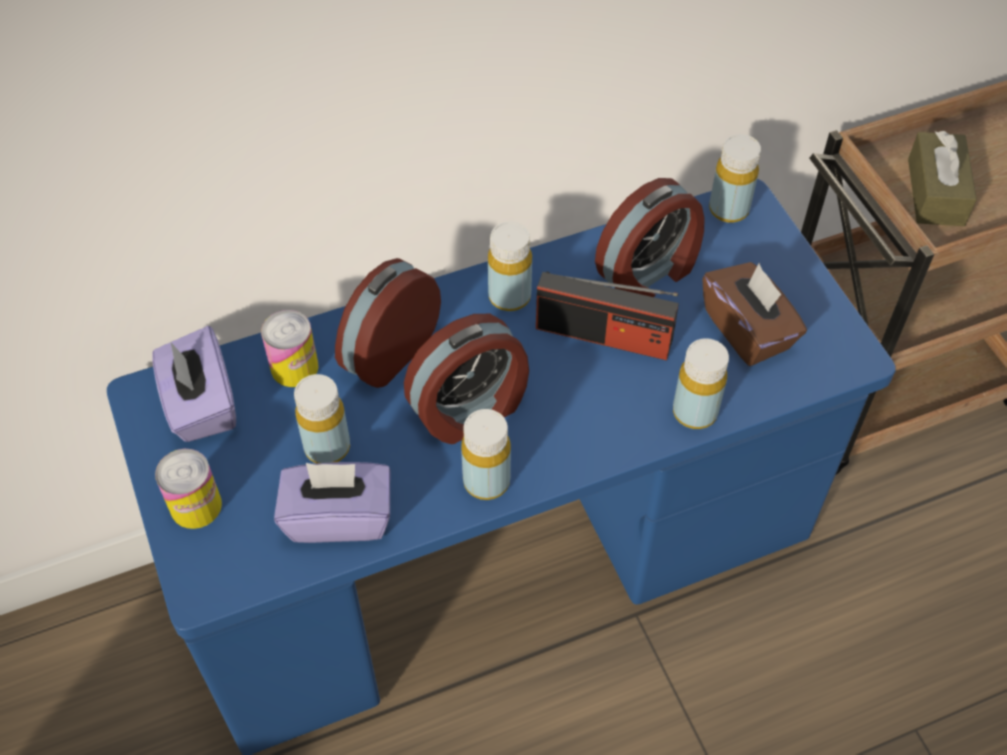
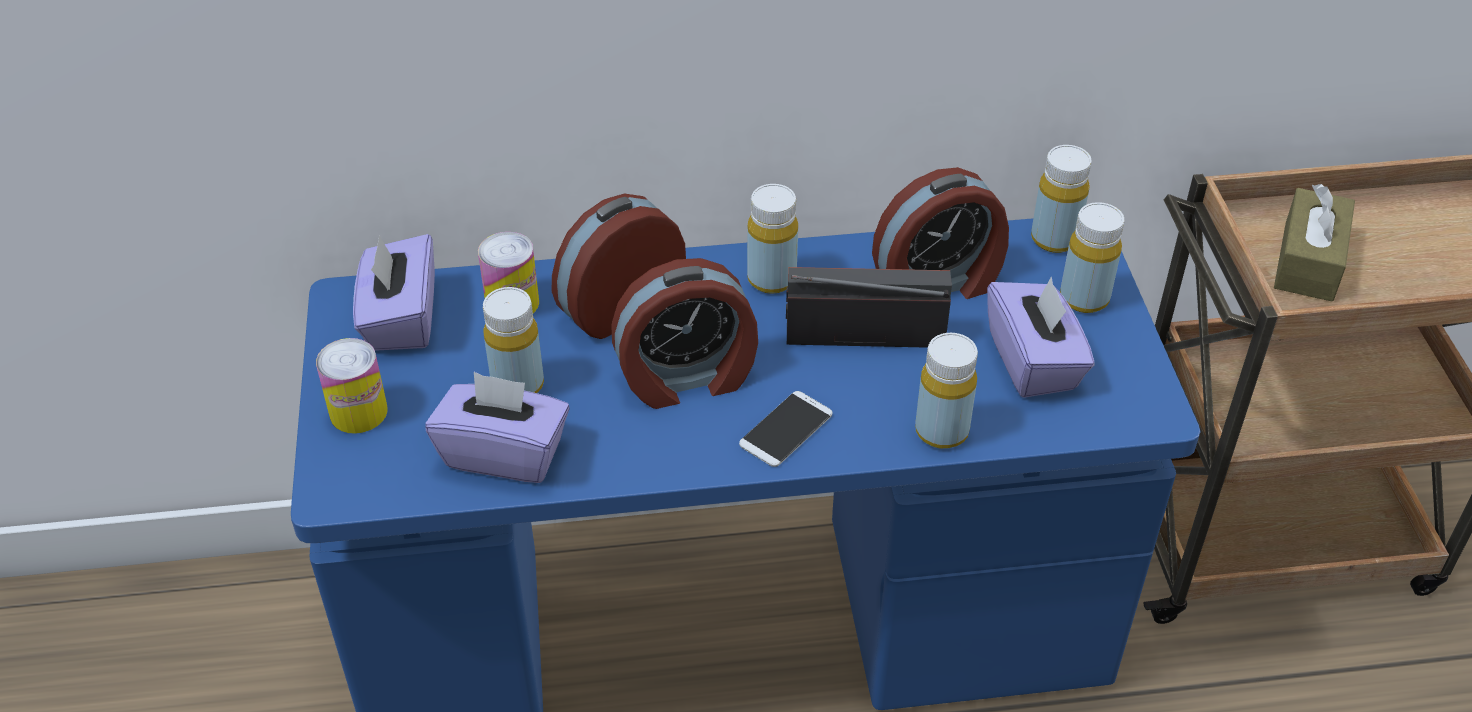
camera: 15 degrees right, 10 degrees down
(486, 481) = (678, 452): yellow bottle -> yellow bottle (1084, 298)
(568, 439) = (786, 429): none -> phone
(604, 335) = (864, 336): radio -> radio turned 150 degrees clockwise
(748, 330) = (1034, 362): brown tissue box -> purple tissue box

